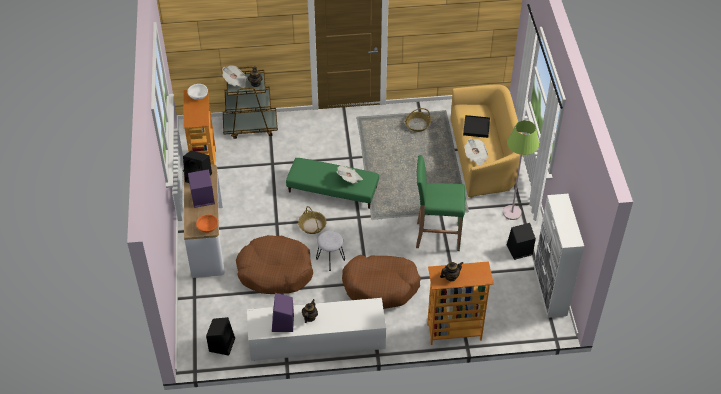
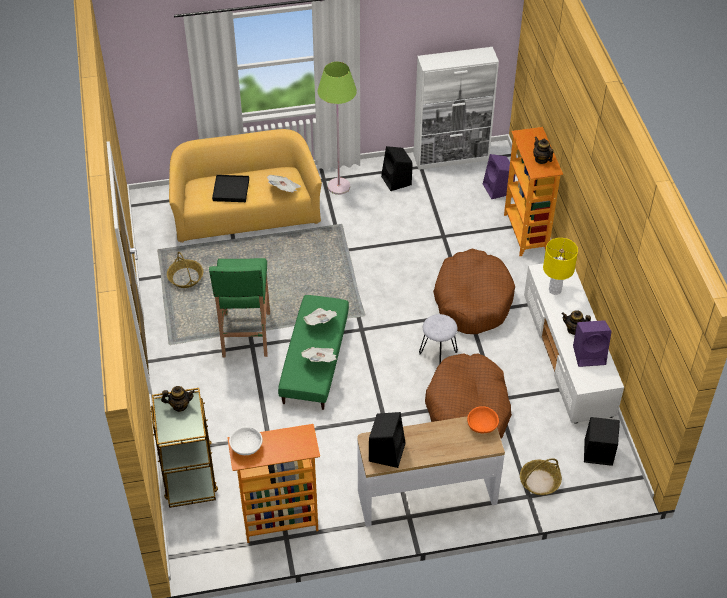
camera: 95 degrees left, 0 degrees up
(202, 198) = (428, 441): purple speaker -> purple speaker (498, 189)
(235, 82) = (175, 432): newspaper -> newspaper (320, 360)
(312, 225) = (382, 377): basket -> basket (539, 482)
(352, 311) = (554, 290): none -> yellow table lamp
(436, 236) = (384, 252): green stool -> green stool (246, 336)

